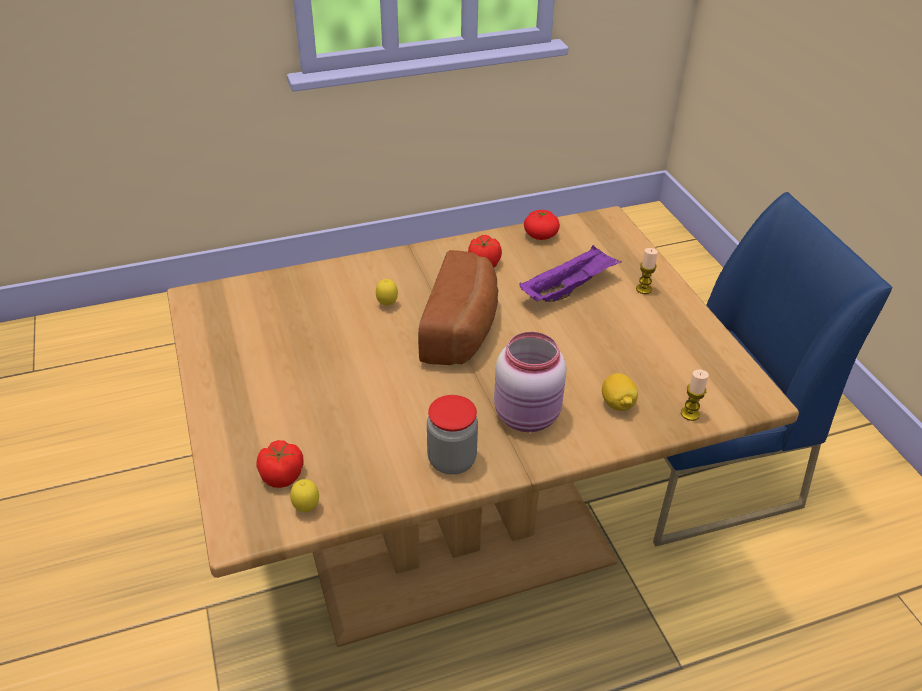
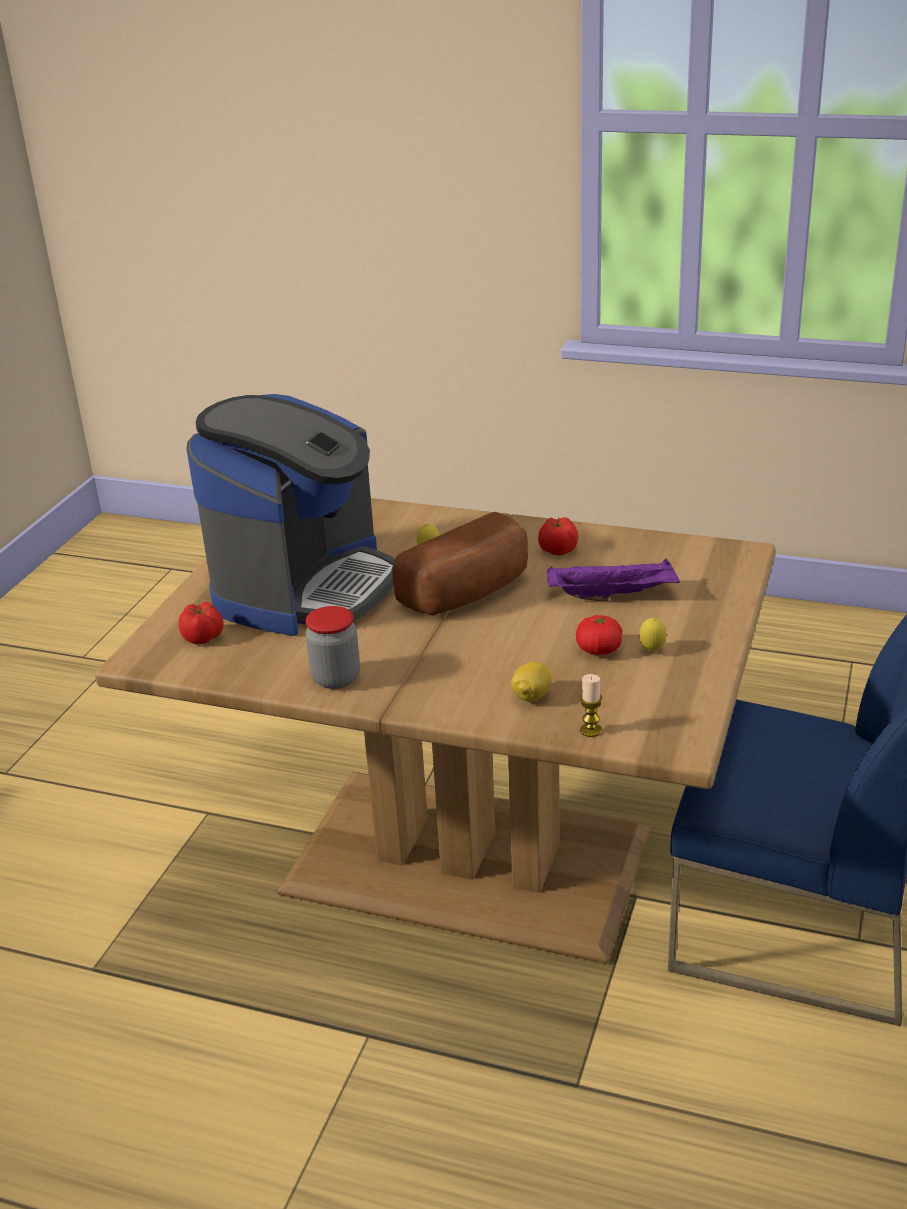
camera: 40 degrees right, 10 degrees down
(306, 508) = (194, 664): lemon -> lemon (652, 650)
(317, 381) = (304, 587): none -> coffee machine
(528, 416) = (439, 674): pink jar -> none
(540, 235) = (648, 544): tomato -> tomato (599, 649)
(643, 289) = (692, 621): candle -> none

